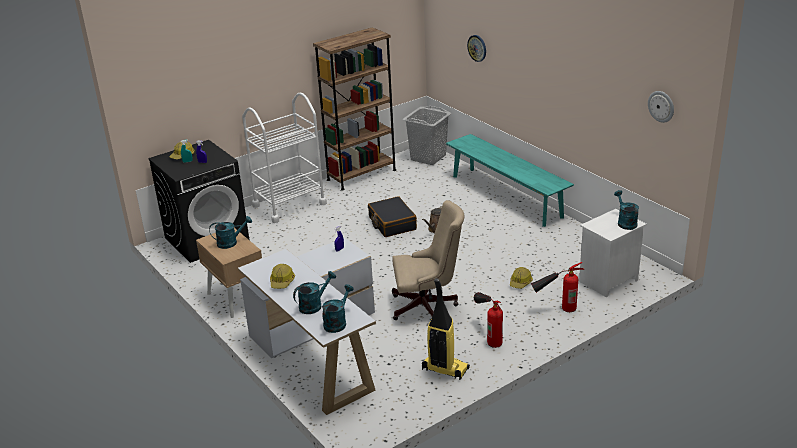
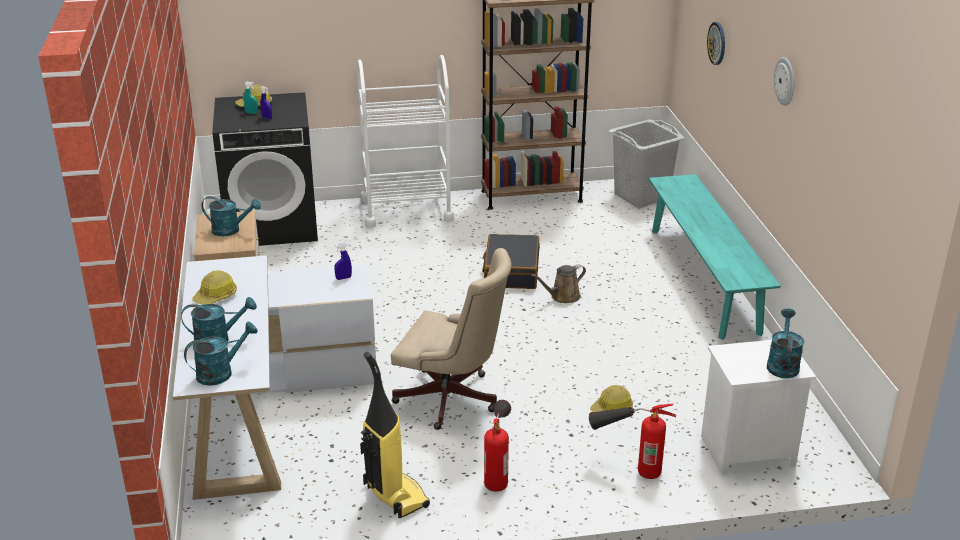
camera: 25 degrees right, 0 degrees up
(661, 106) = (889, 185): wall clock -> wall clock (785, 81)

